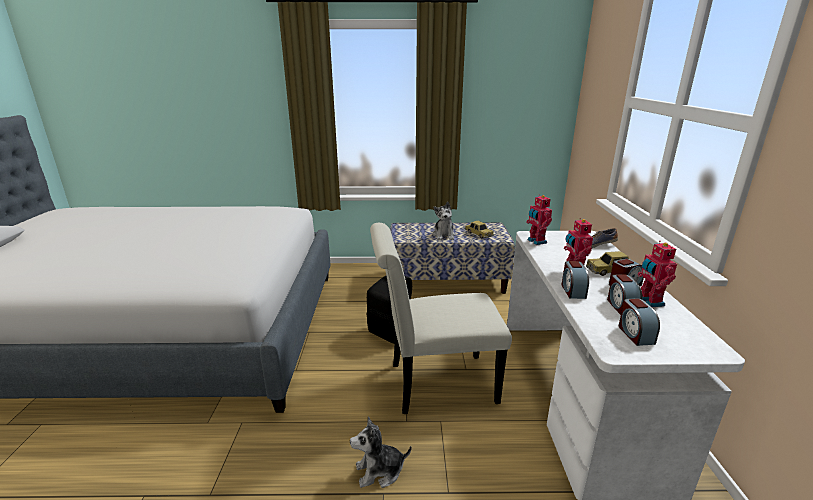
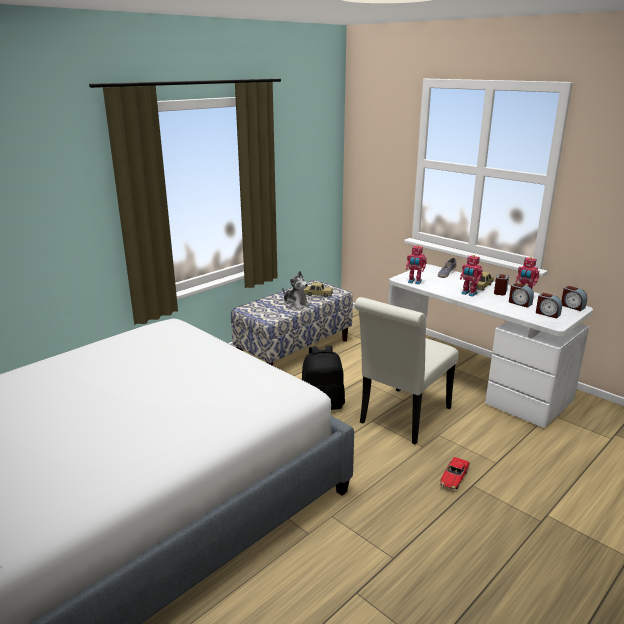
camera: 45 degrees left, 0 degrees up
(379, 471) = (454, 478): plush toy -> toy car
(572, 291) = (488, 304): alarm clock -> alarm clock (572, 306)

